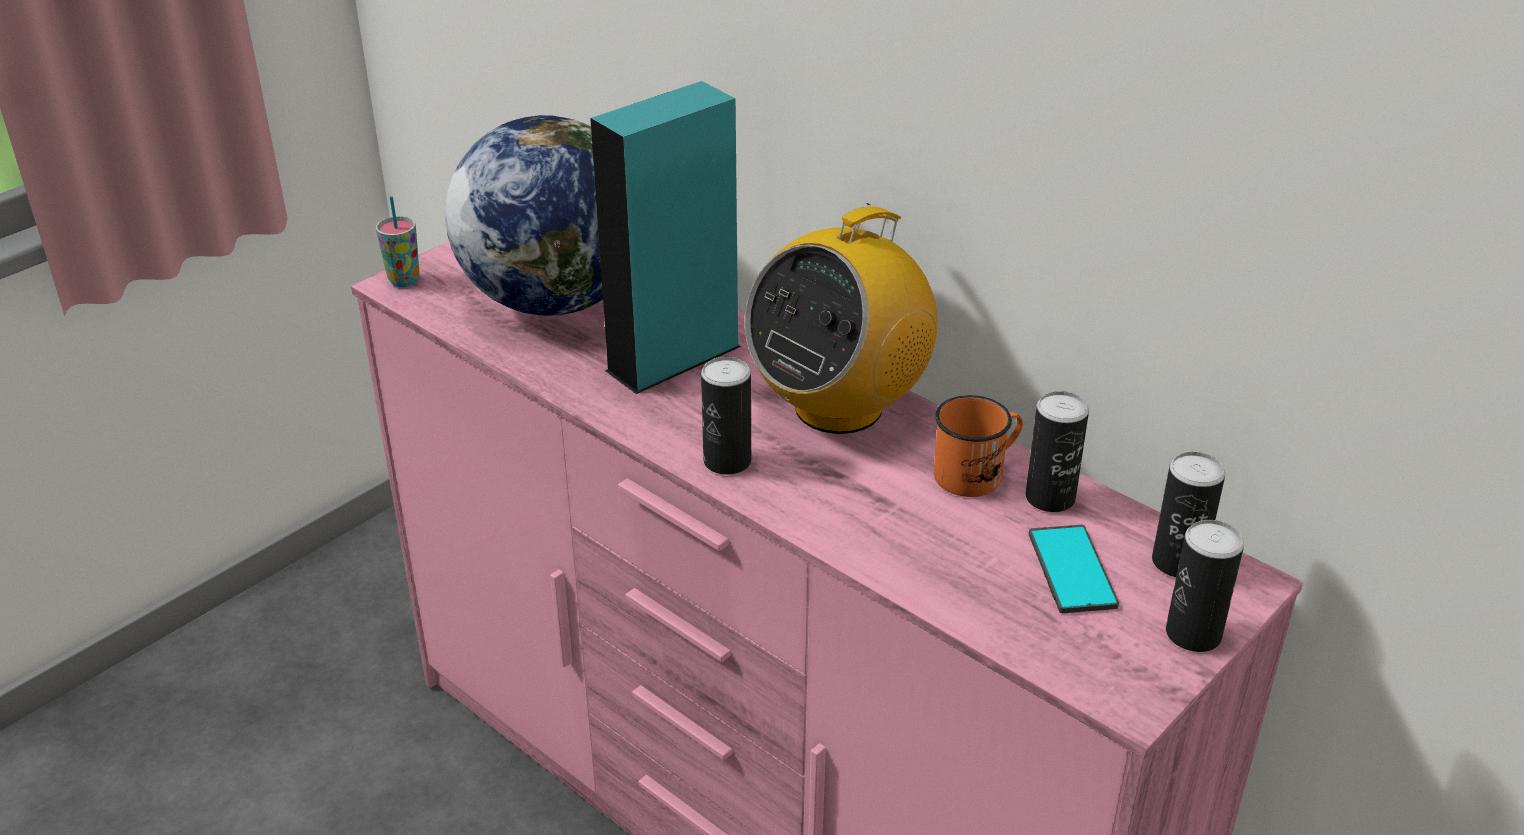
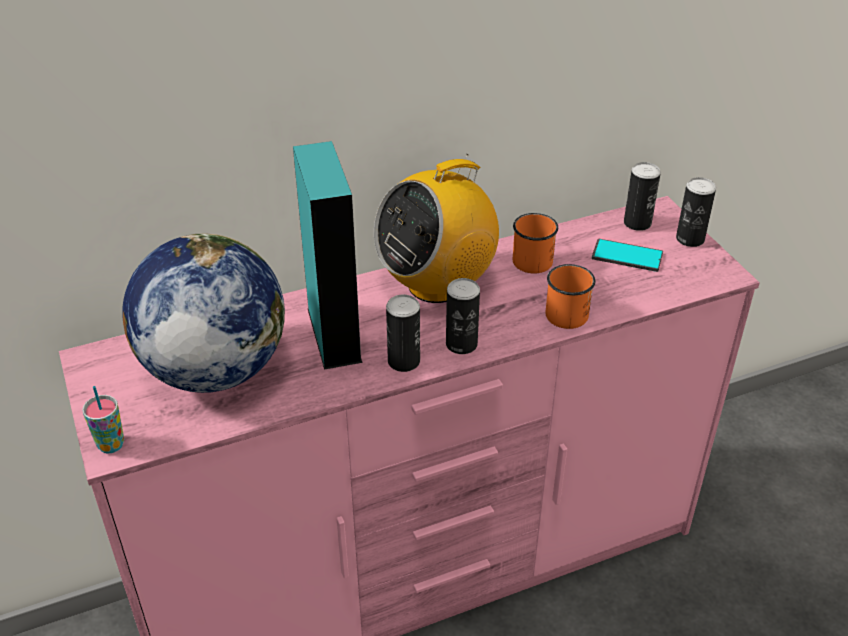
camera: 65 degrees left, 5 degrees up
(839, 407) = (437, 284): radio -> radio turned 75 degrees clockwise
(876, 537) = (566, 310): none -> orange mug
(1050, 498) = (566, 241): can -> can (403, 361)

